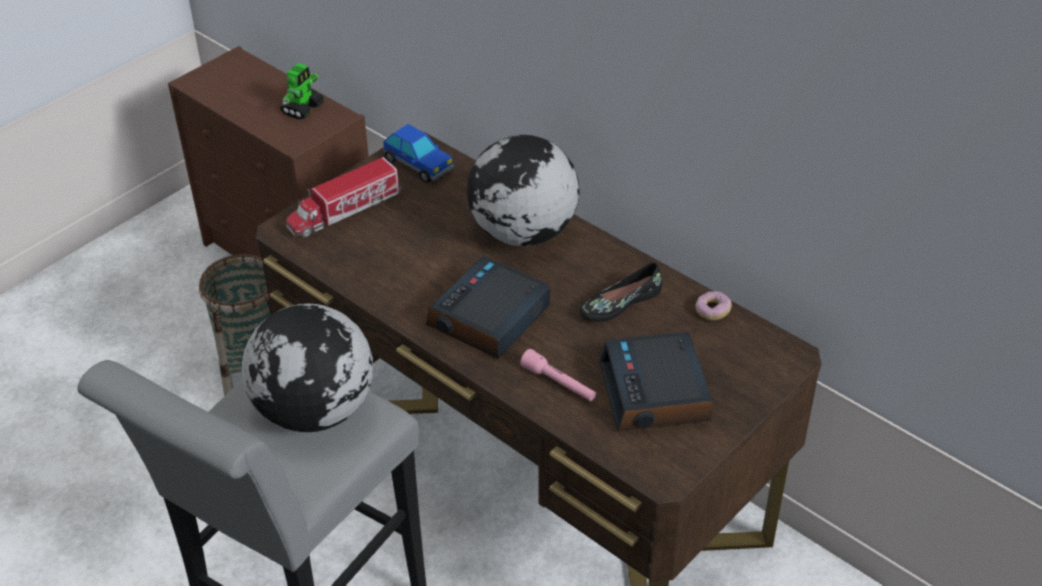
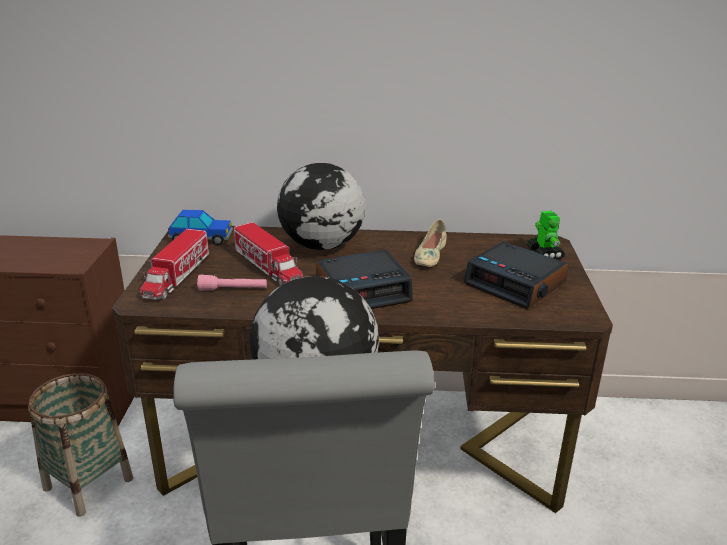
camera: 40 degrees left, 15 degrees down
(303, 108) = (58, 247): toy robot -> toy robot (544, 253)
(437, 238) = (268, 266): none -> toy truck
(489, 318) = (363, 290): alarm clock -> alarm clock turned 105 degrees counterclockwise
(559, 383) = (456, 302): pink flashlight -> pink flashlight (233, 289)
(619, 303) = (429, 254): black shoe -> beige shoe
(712, 311) = (484, 240): donut -> none

